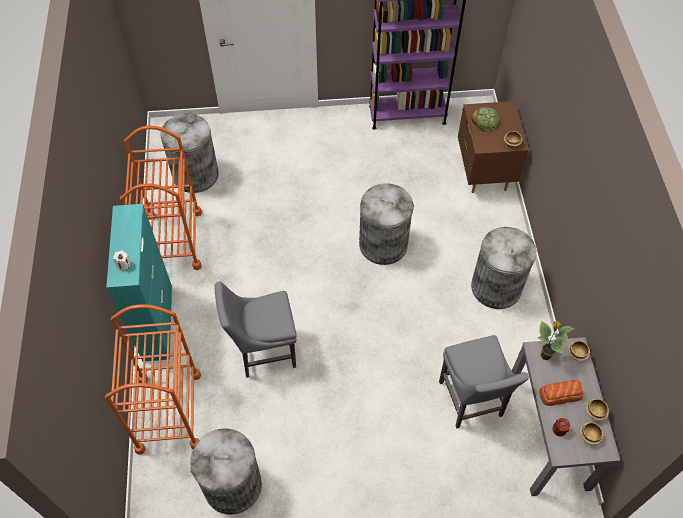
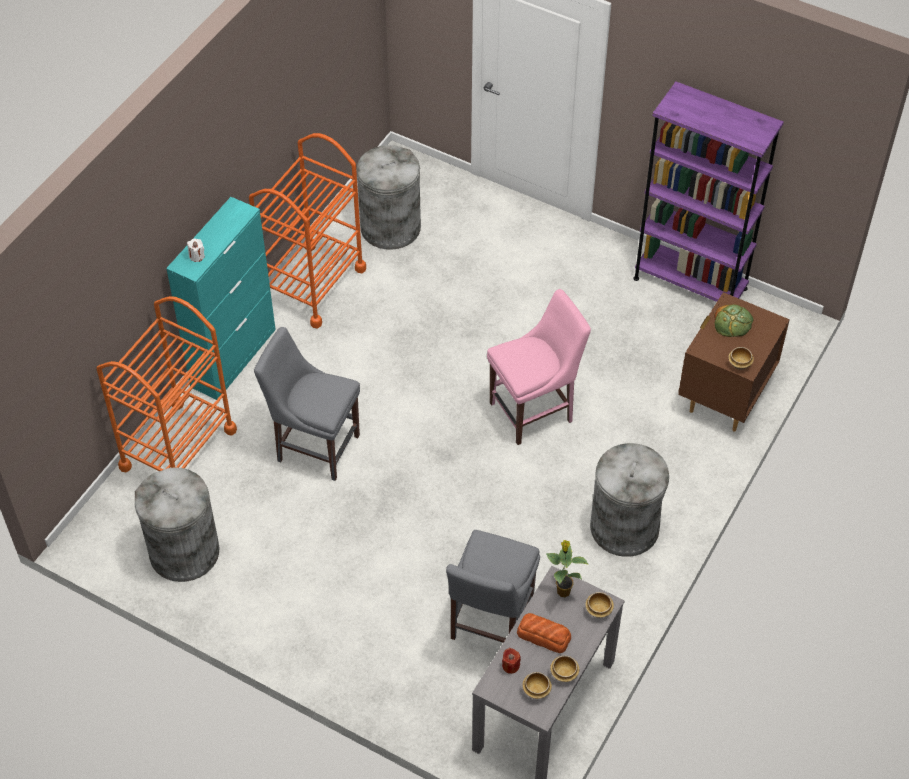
camera: 35 degrees right, 5 degrees down
(383, 244) = (535, 411): grey trash can -> pink chair

